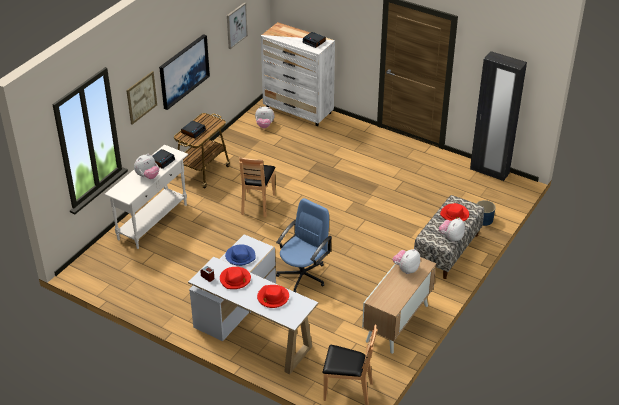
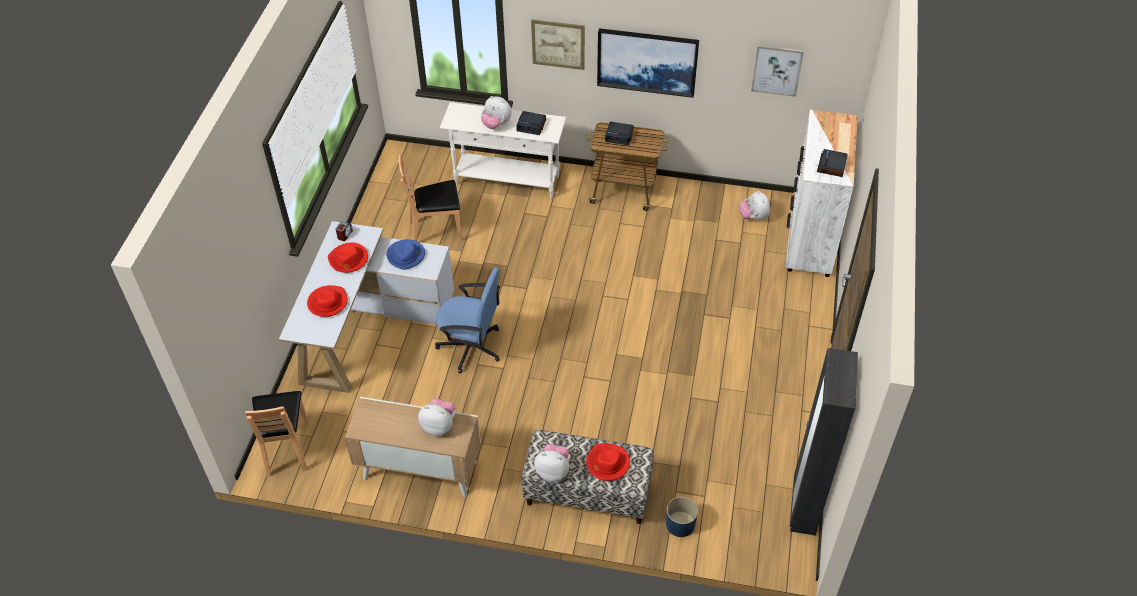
camera: 70 degrees right, 10 degrees up
(257, 204) = (586, 261): brown chair -> brown chair (436, 230)

